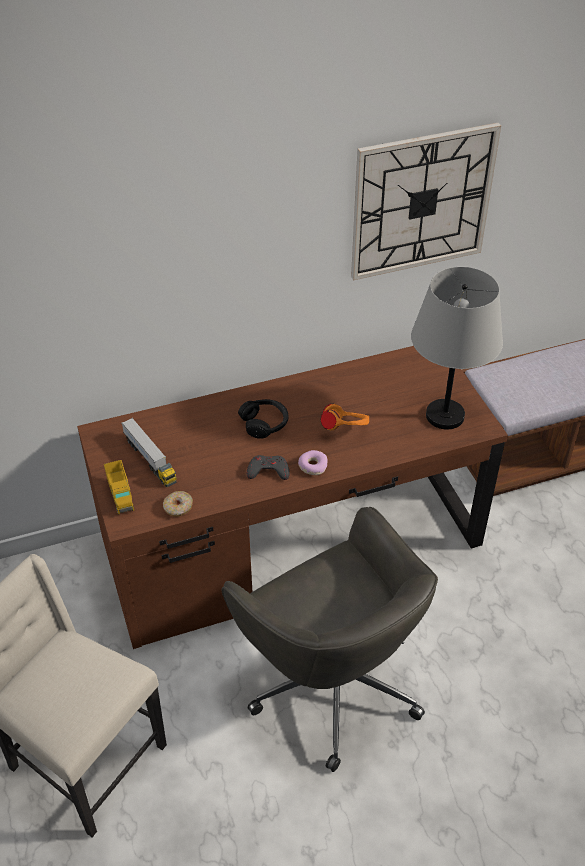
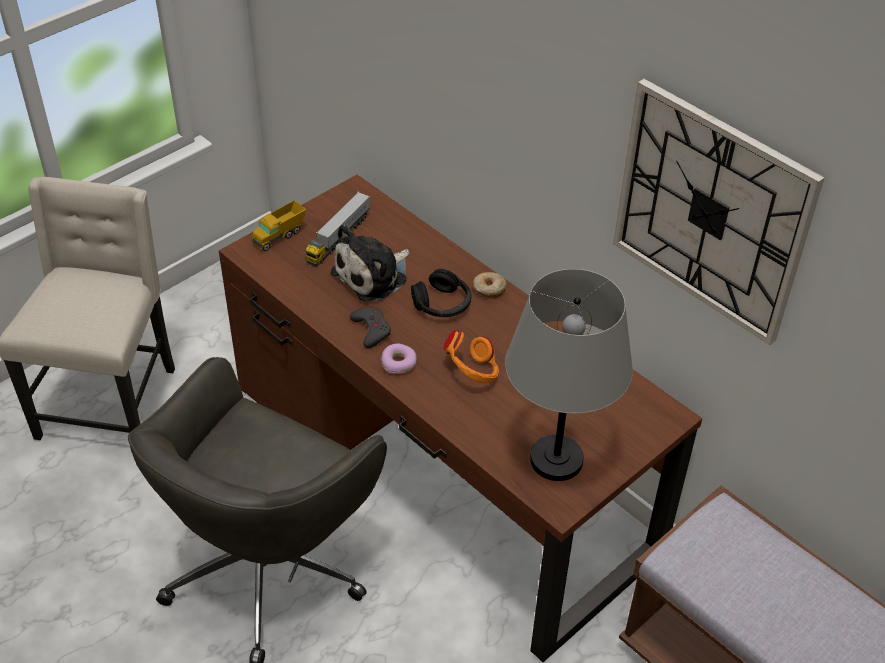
camera: 65 degrees right, 0 degrees up
(178, 507) = (284, 280): donut -> donut (489, 289)
(208, 452) = (373, 275): none -> plush toy

